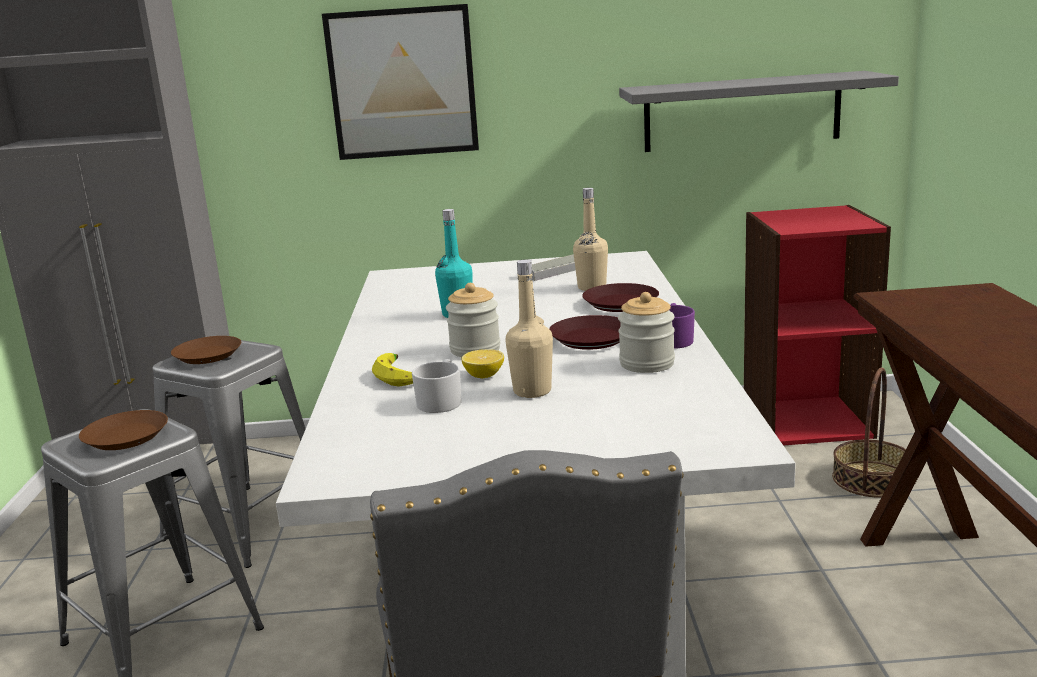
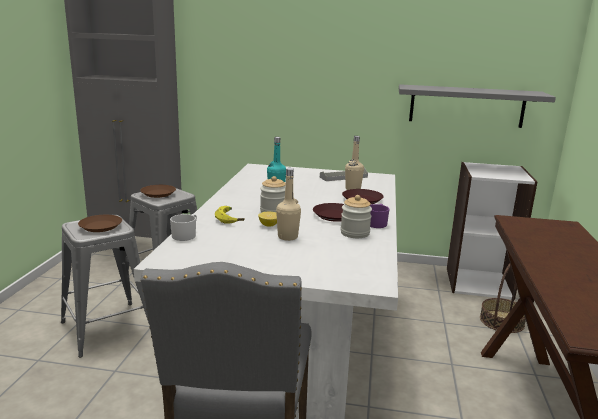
camera: 10 degrees right, 0 degrees up
(402, 83) = (284, 68): picture -> none
(441, 401) = (240, 234): white mug -> white mug (186, 235)
(806, 420) = (478, 282): red bookcase -> white bookcase

